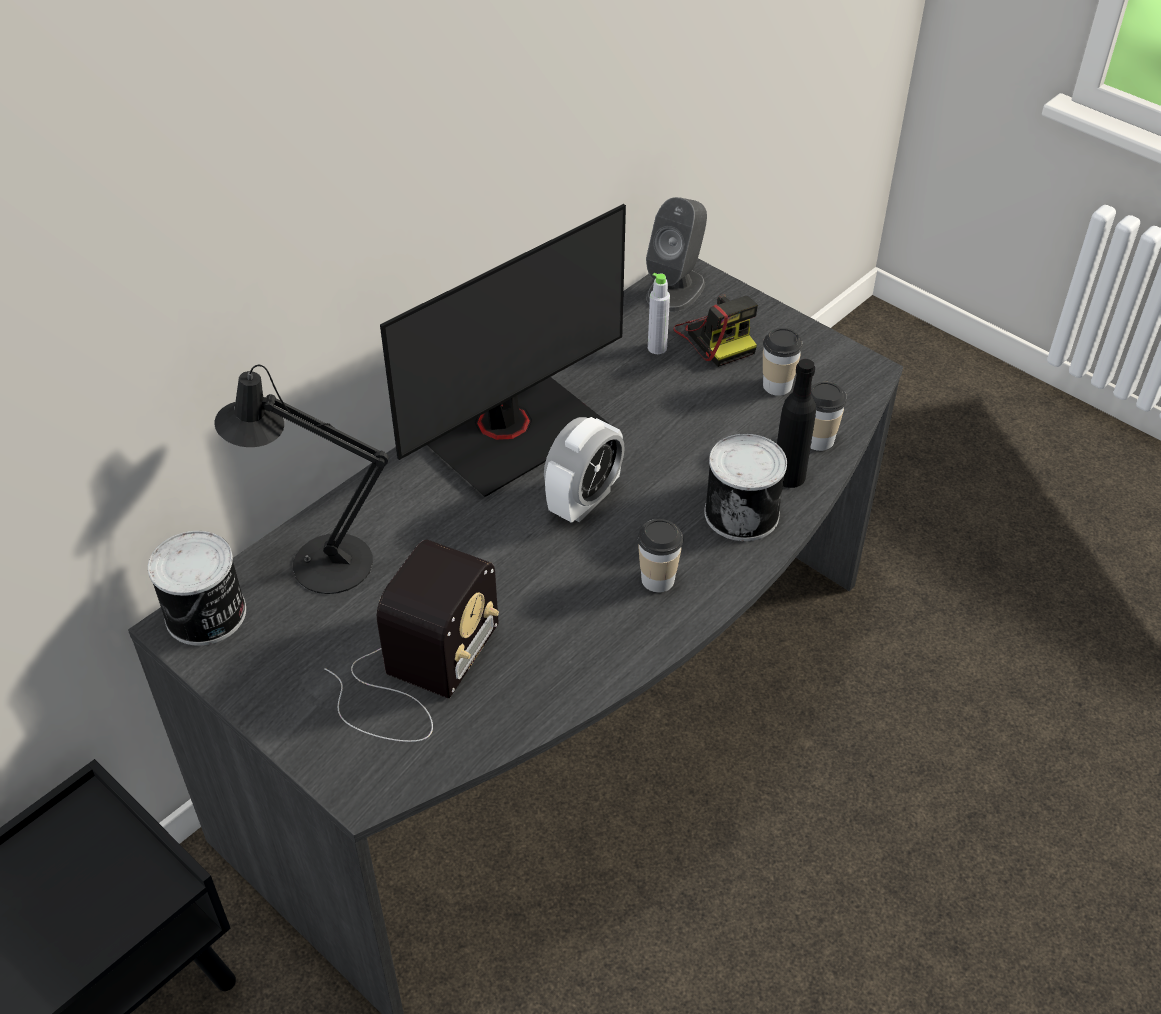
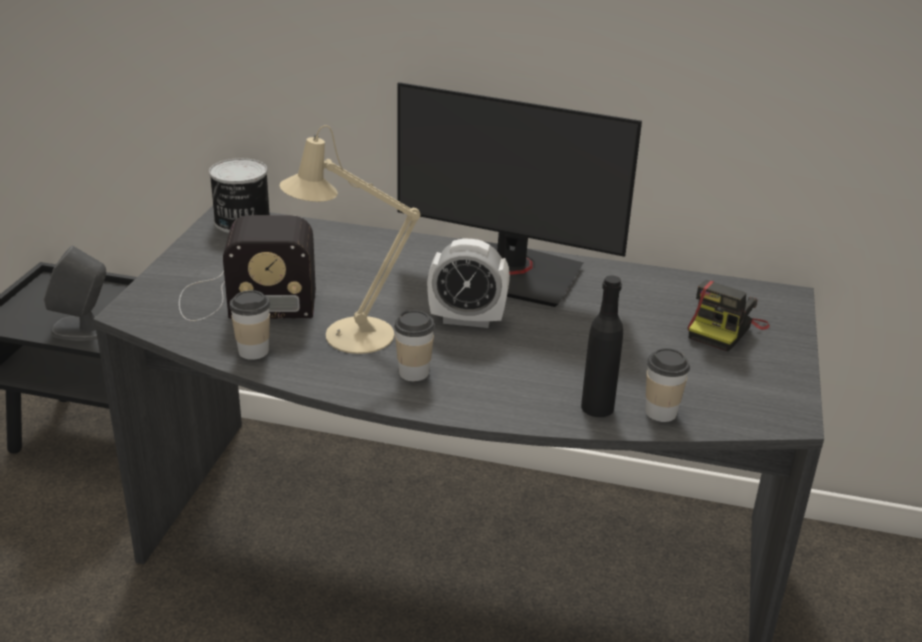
camera: 60 degrees right, 15 degrees down
(320, 563) = (315, 242): black table lamp -> none
(555, 605) = (349, 336): none -> beige table lamp
(657, 348) = (675, 306): grey bottle -> none
(676, 289) = (758, 296): grey speaker -> grey speaker (83, 329)
(742, 512) = (528, 394): can -> none
(777, 385) = (704, 374): cup -> cup (253, 351)

